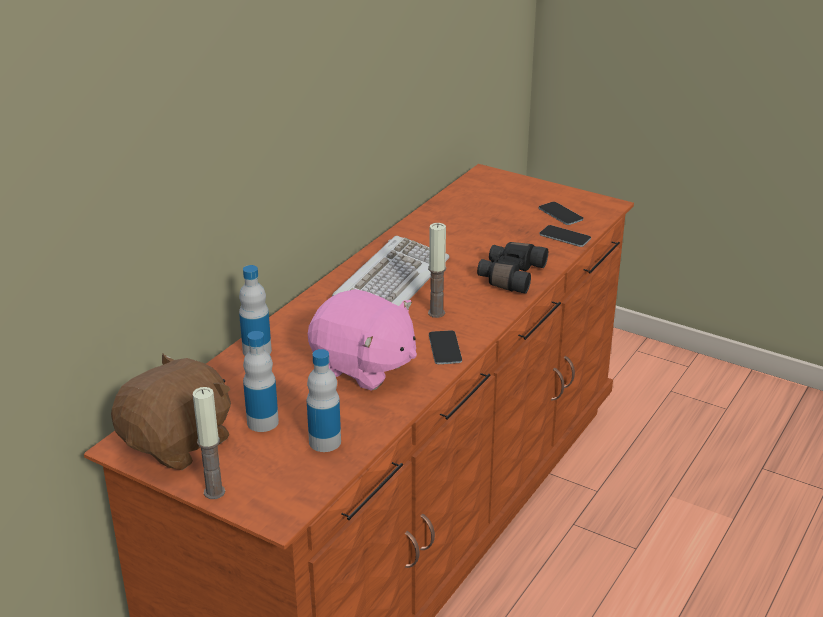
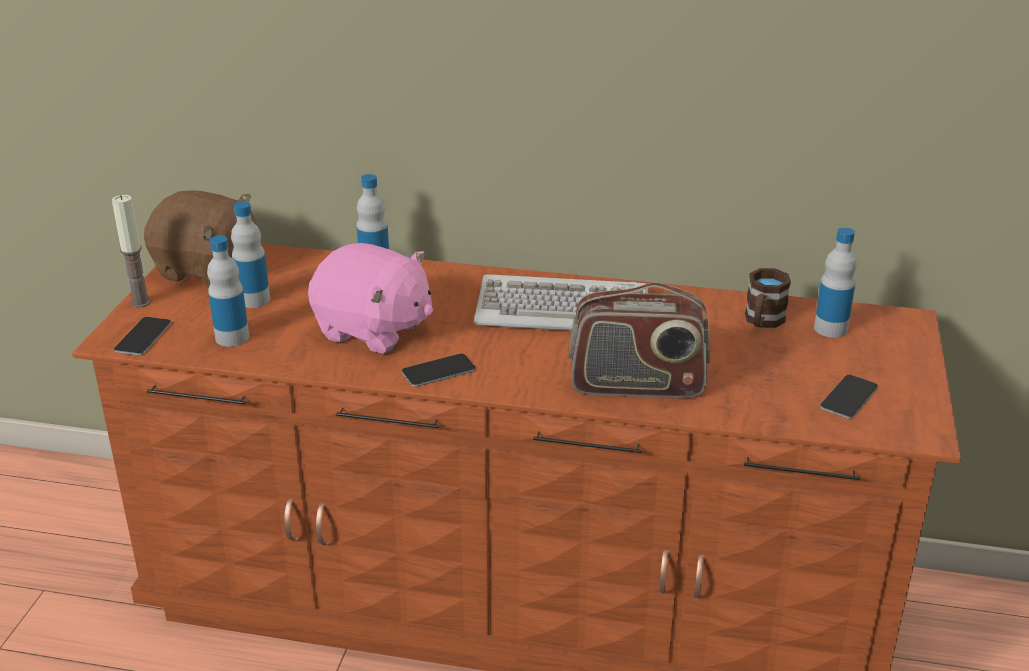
camera: 70 degrees right, 0 degrees up
(363, 367) = (373, 330): pink plush toy -> pink plush toy turned 75 degrees counterclockwise
(436, 313) = (511, 351): candle -> none
(457, 216) = (762, 322): none -> brown mug
(480, 198) = (830, 328): none -> bottle
(509, 276) = (637, 385): black binoculars -> radio
(565, 236) = (783, 411): phone -> phone (143, 337)

